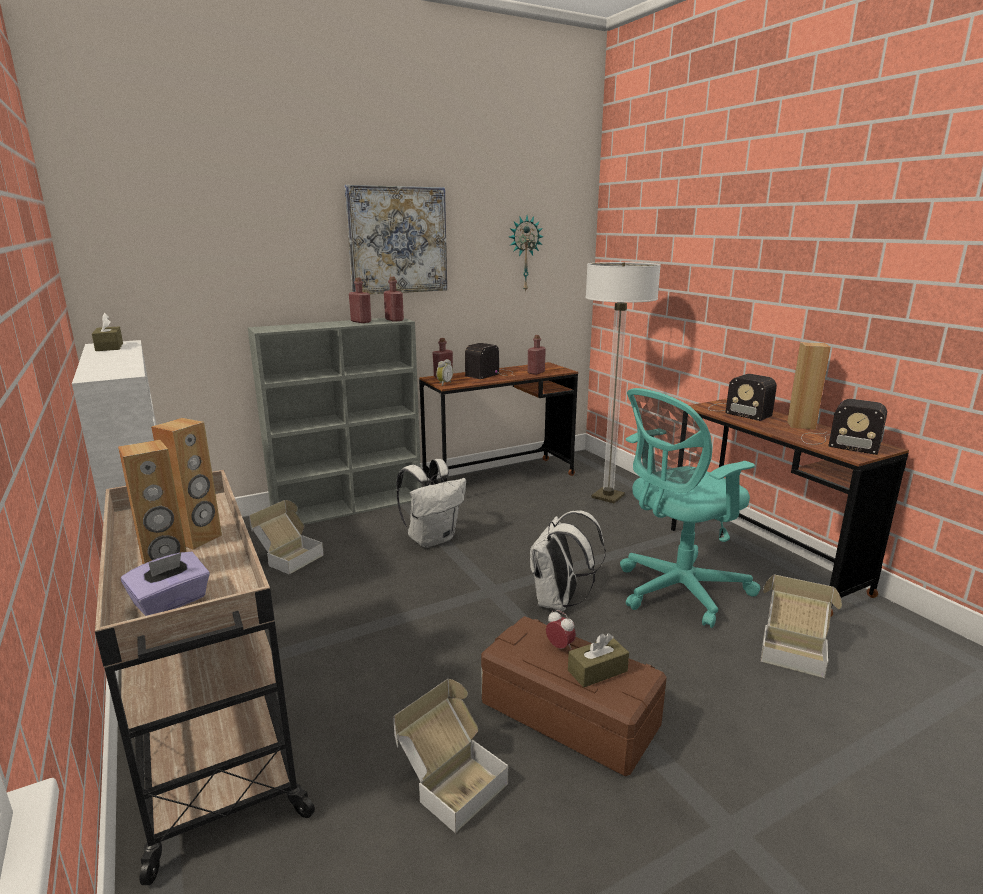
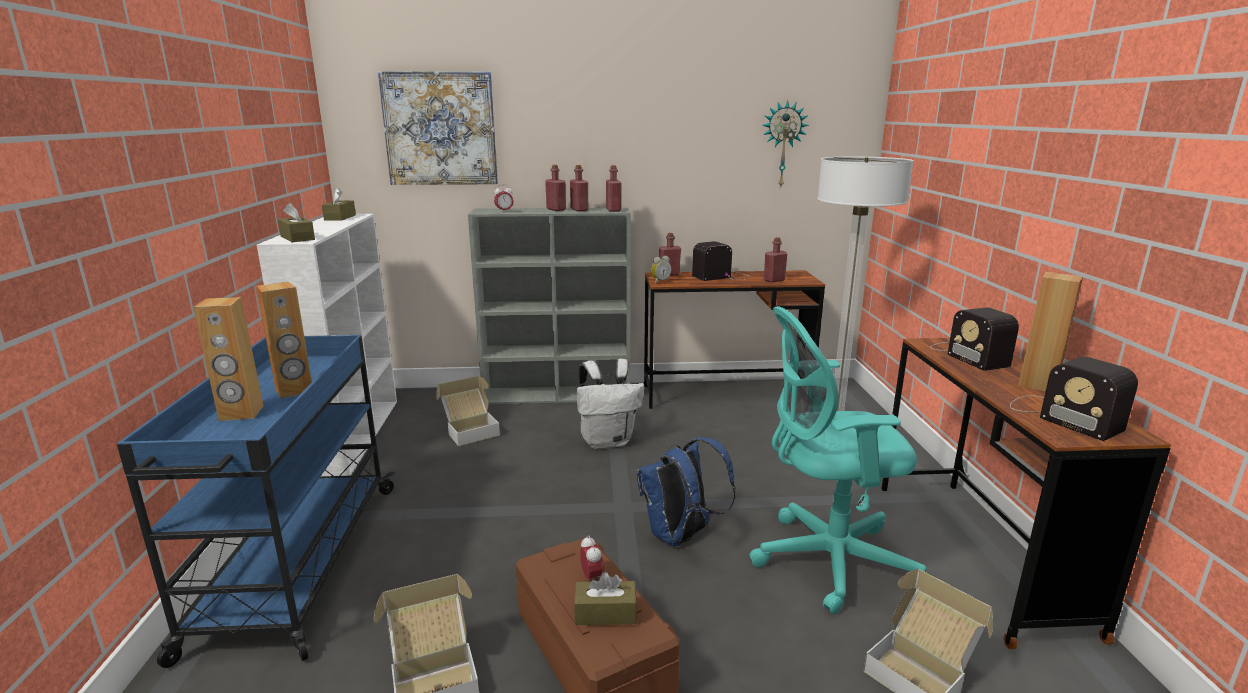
camera: 25 degrees right, 0 degrees up
(110, 372) = (297, 238): none -> brown tissue box
(171, 602) = (216, 437): purple tissue box -> none
(213, 733) = (297, 565): beige cart -> blue cart
(289, 328) = (504, 211): none -> alarm clock
(337, 323) = (556, 209): none -> red bottle
(397, 240) = (631, 127): picture -> picture (440, 129)
(559, 602) = (680, 536): white backpack -> blue backpack

